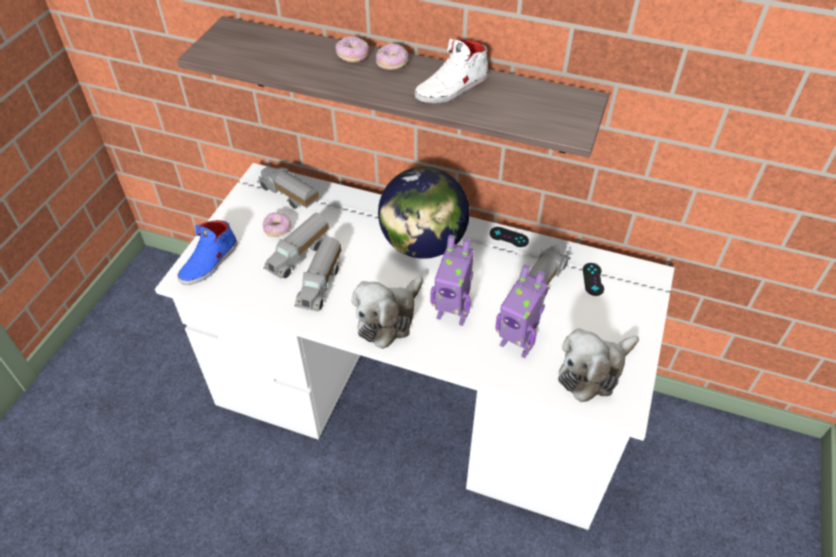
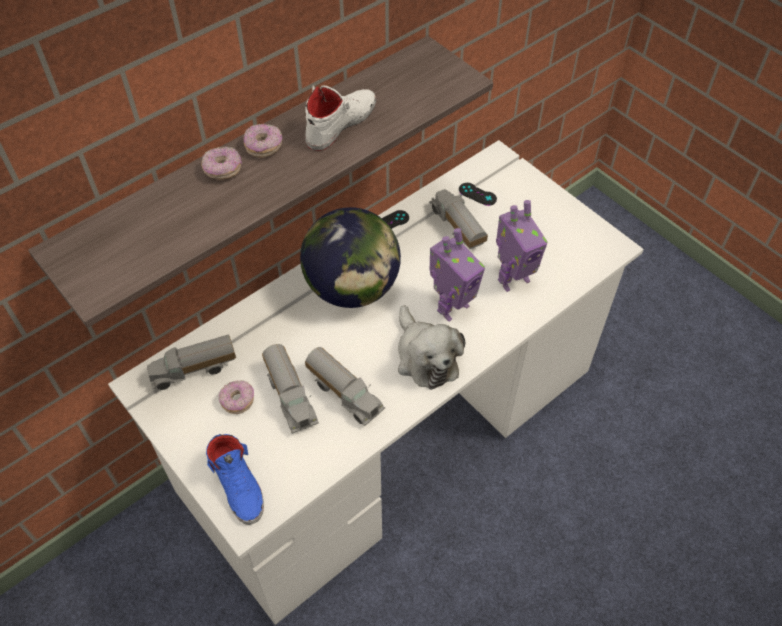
camera: 60 degrees left, 5 degrees up
(452, 88) = (340, 123): white shoe -> white shoe turned 135 degrees counterclockwise
(593, 371) = (569, 245): plush toy -> none

